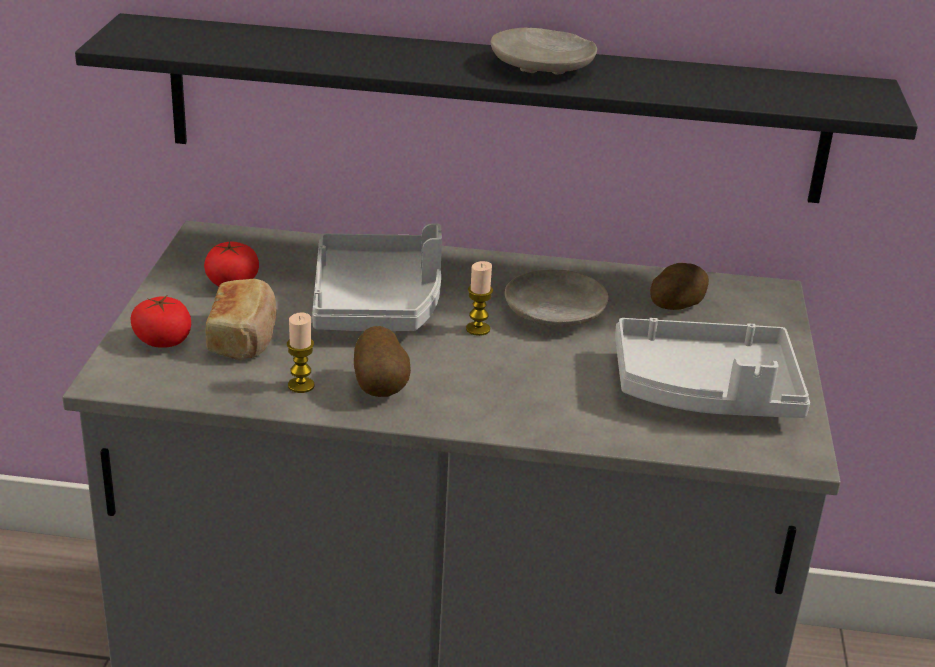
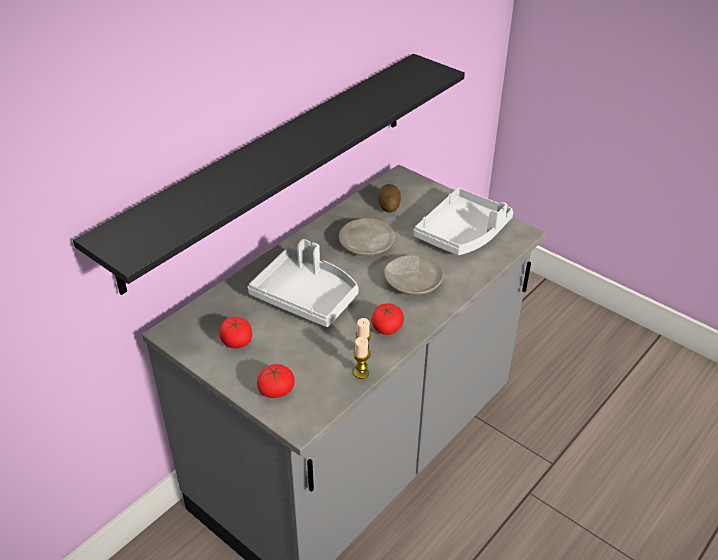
camera: 55 degrees left, 10 degrees up
(244, 337) = (299, 357): bread -> none
(381, 388) = (386, 328): potato -> tomato
(478, 329) = (360, 274): candle -> candle (361, 373)
(543, 67) = (314, 130): beige plate -> beige plate (413, 282)

